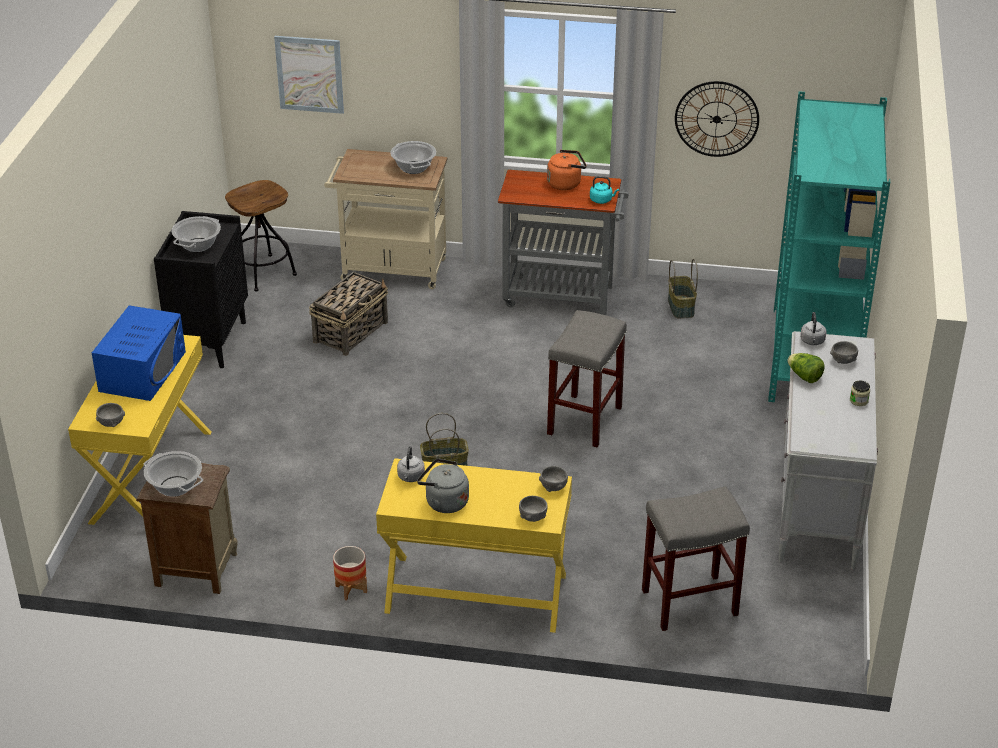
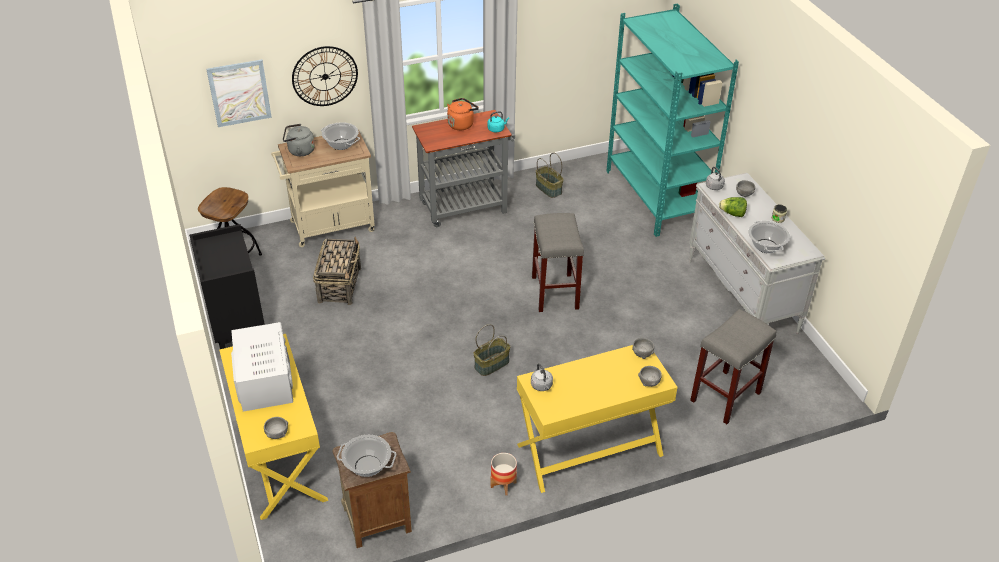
camera: 30 degrees left, 5 degrees up
(142, 371) = (264, 380): blue microwave -> white microwave
(198, 245) = (223, 258): cooking pot -> cooking pot (766, 246)
(444, 502) = (581, 396): grey kettle -> grey kettle (299, 151)
(716, 119) = (552, 48): wall clock -> wall clock (325, 76)

